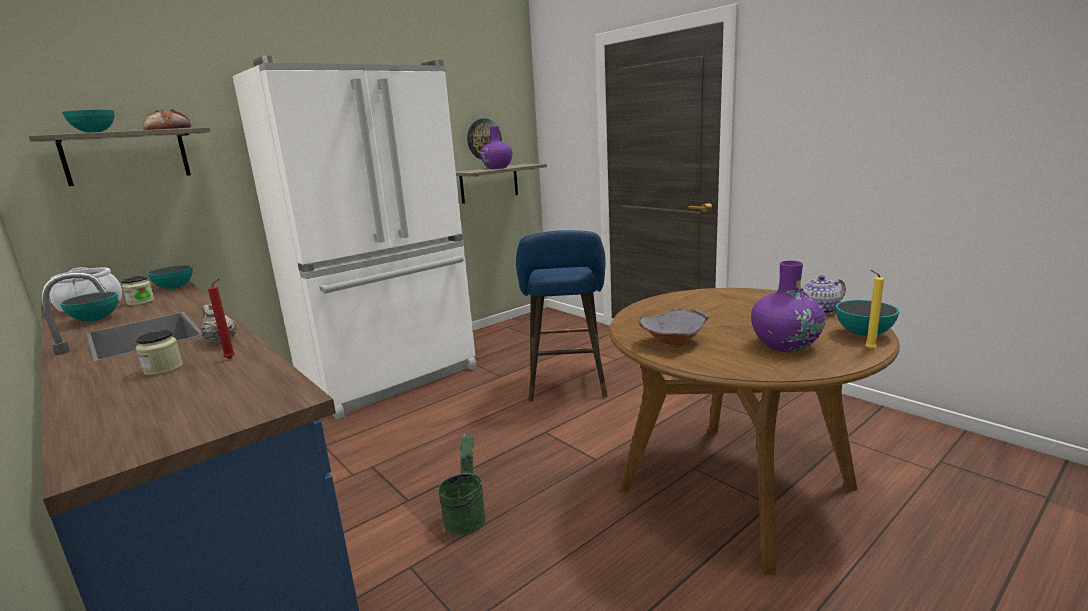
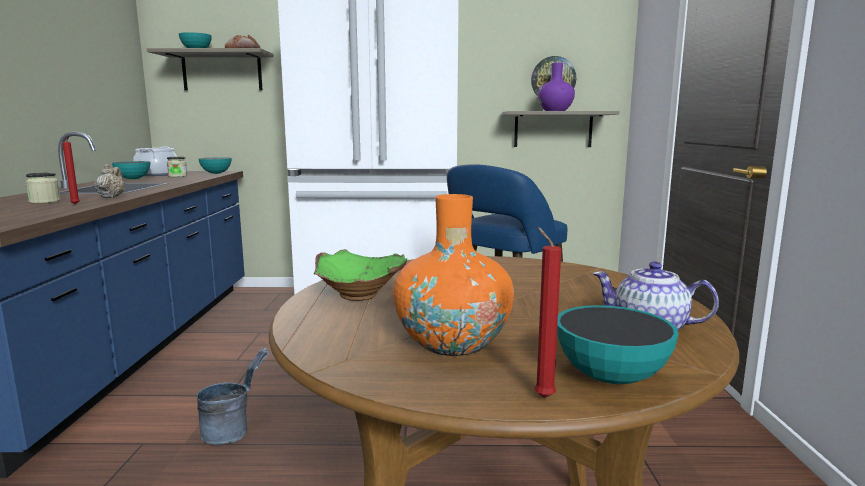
camera: 40 degrees right, 5 degrees down
(466, 516) = (233, 430): green bucket -> grey bucket
(671, 342) = (360, 294): grey bowl -> green bowl
(785, 345) = (453, 342): purple vase -> orange vase
(868, 349) = (541, 396): yellow candle -> red candle

